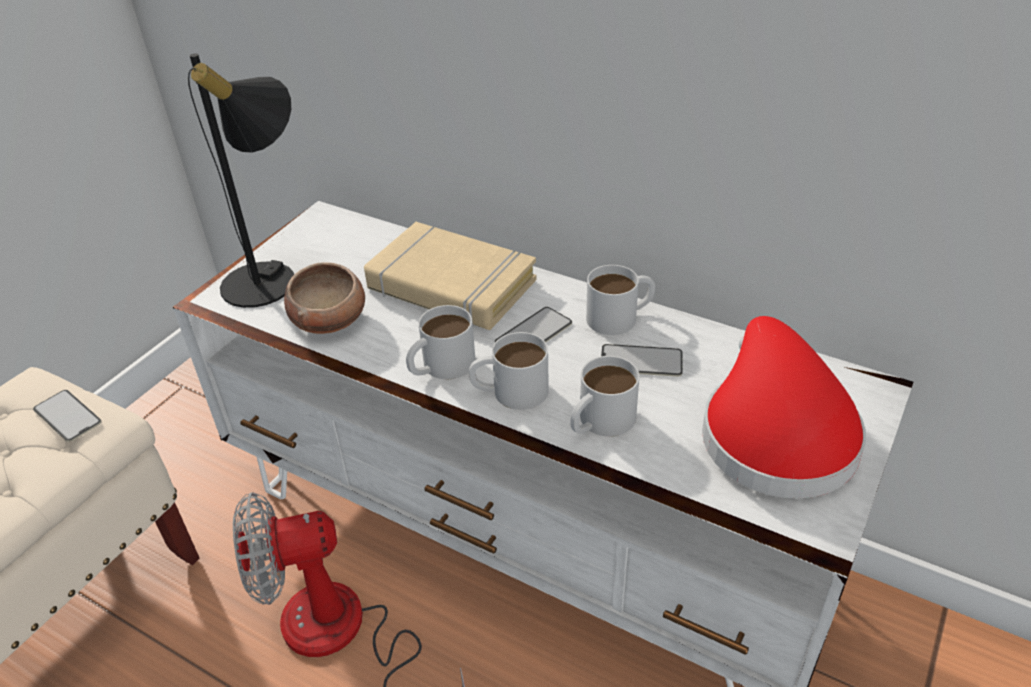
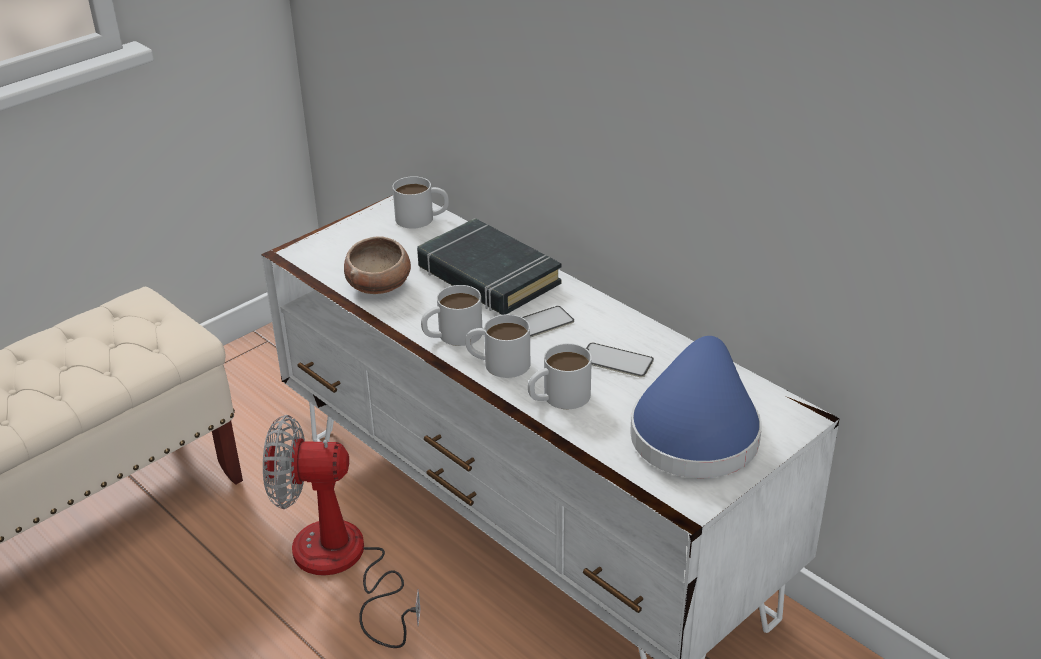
camera: 15 degrees right, 5 degrees down
(67, 416) = (163, 326): phone -> none
(271, 278) = (345, 245): black table lamp -> none
(450, 285) = (487, 276): beige book -> black book
(620, 316) = (617, 324): white mug -> white mug (422, 218)
(774, 431) = (695, 430): red hat -> blue hat

